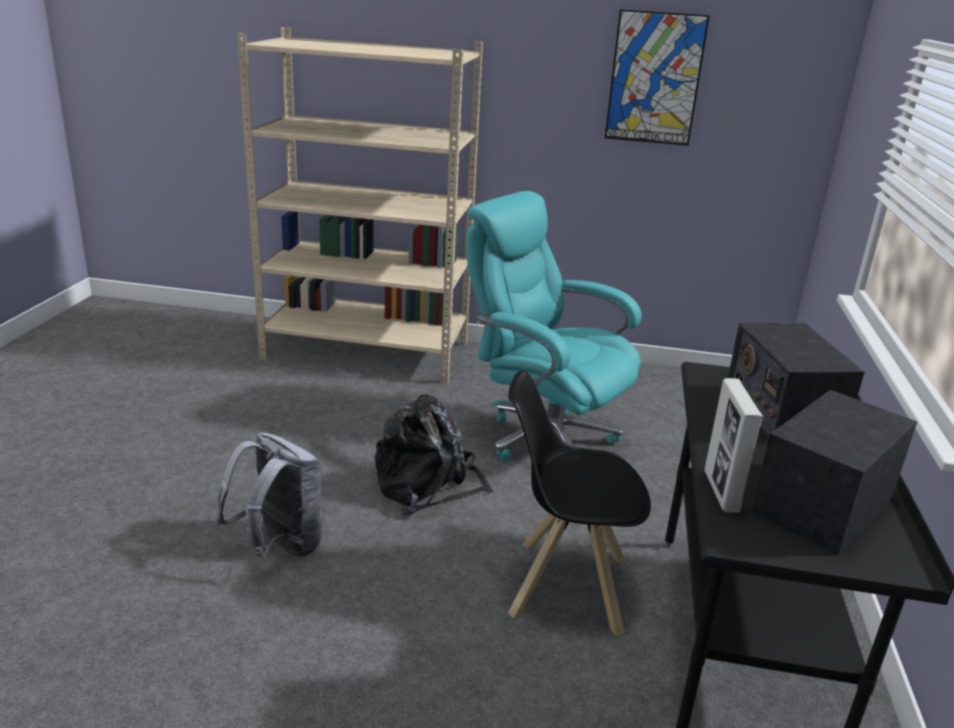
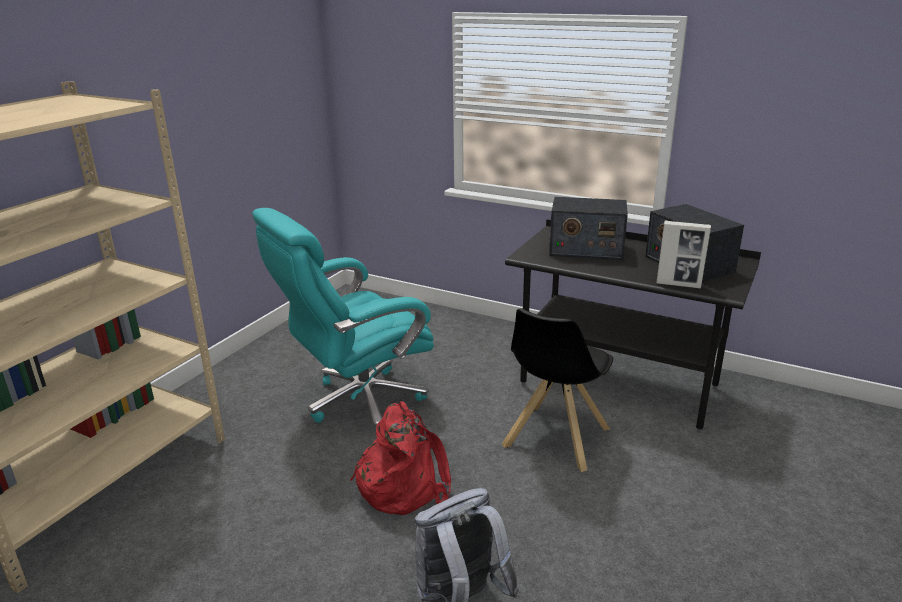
camera: 70 degrees left, 0 degrees up
(428, 487) = (403, 484): black backpack -> red backpack
(655, 79) = (219, 81): picture -> none

